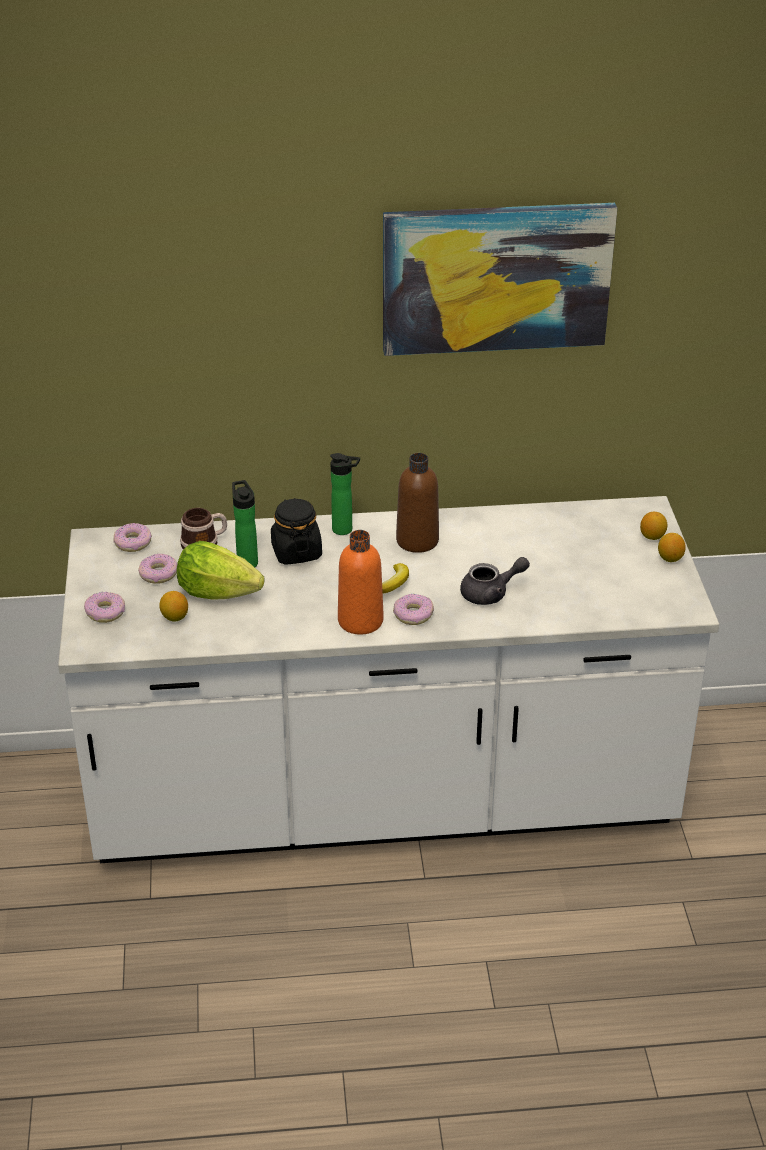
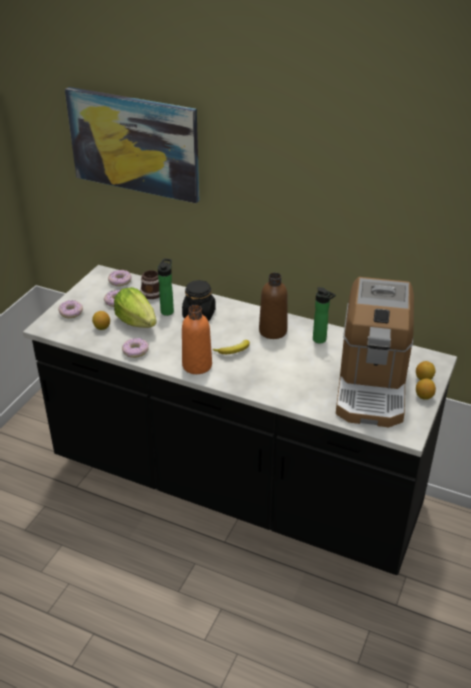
camera: 30 degrees right, 0 degrees up
(345, 530) = (237, 311): bottle -> bottle (321, 340)
(383, 801) = (235, 487): white counter -> black counter
(413, 615) = (230, 373): donut -> donut (135, 351)
(491, 593) = (288, 377): grey teapot -> none
(496, 277) = (351, 168): picture -> picture (134, 144)
(599, 567) = (371, 385): none -> coffee machine

